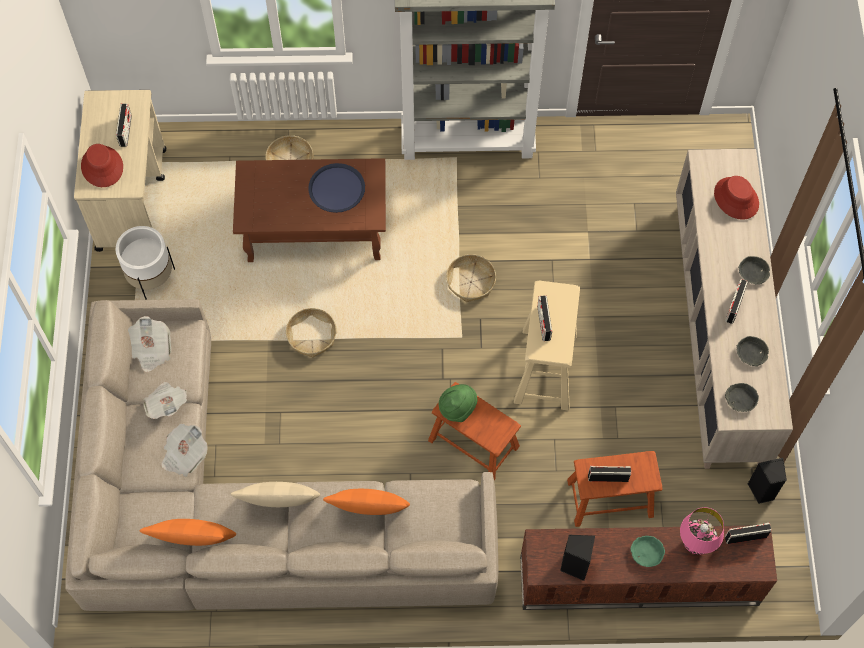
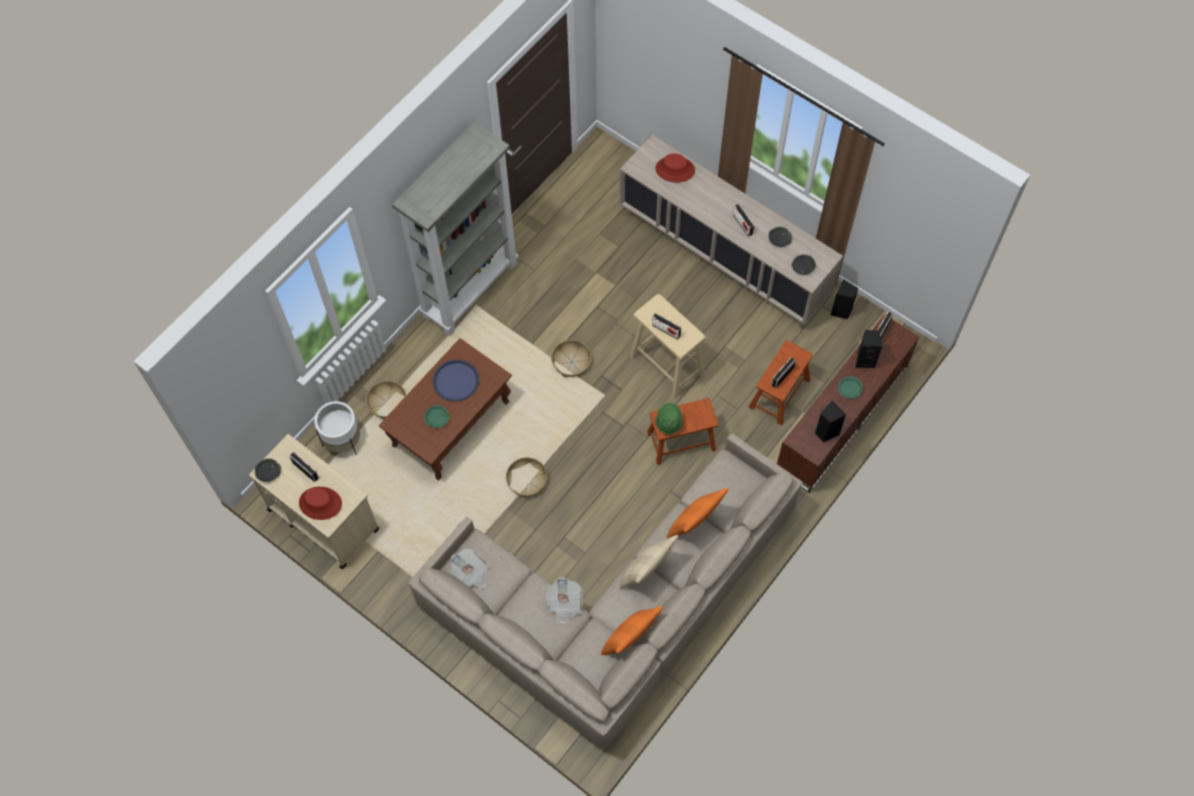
camera: 50 degrees left, 0 degrees up
(151, 278) = (395, 548): white planter -> white planter (343, 441)
(166, 404) = (519, 590): newspaper -> none
(283, 202) = (437, 418): none -> green bowl
(696, 544) = (865, 360): pink table lamp -> black speaker
(753, 273) = (730, 199): grey bowl -> grey bowl (268, 472)

